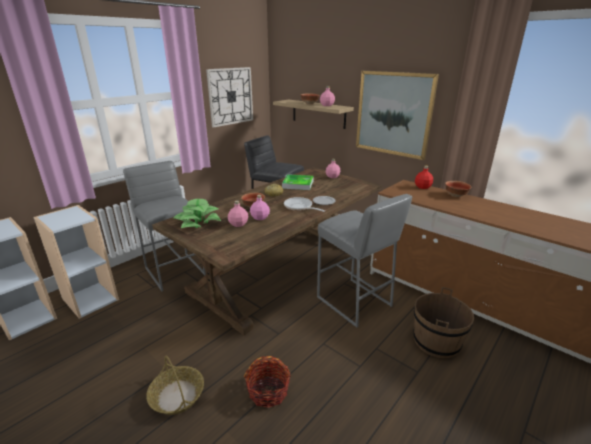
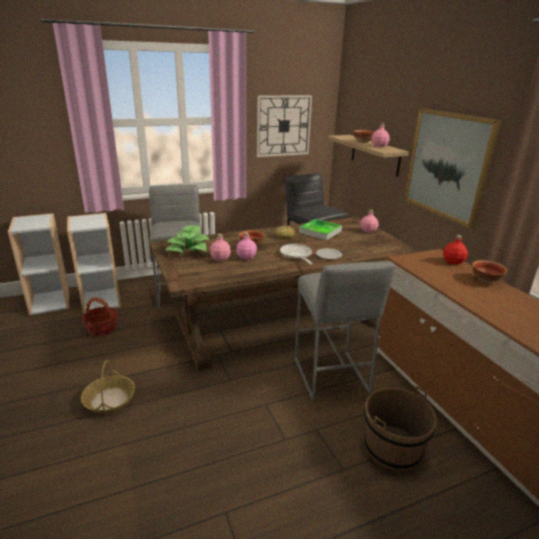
camera: 25 degrees right, 0 degrees up
(268, 391) = (182, 426): basket -> basket (102, 328)

